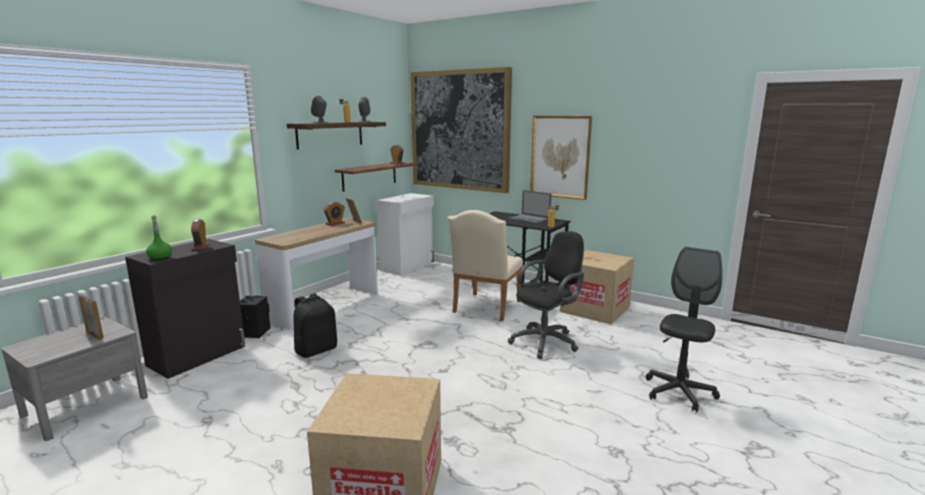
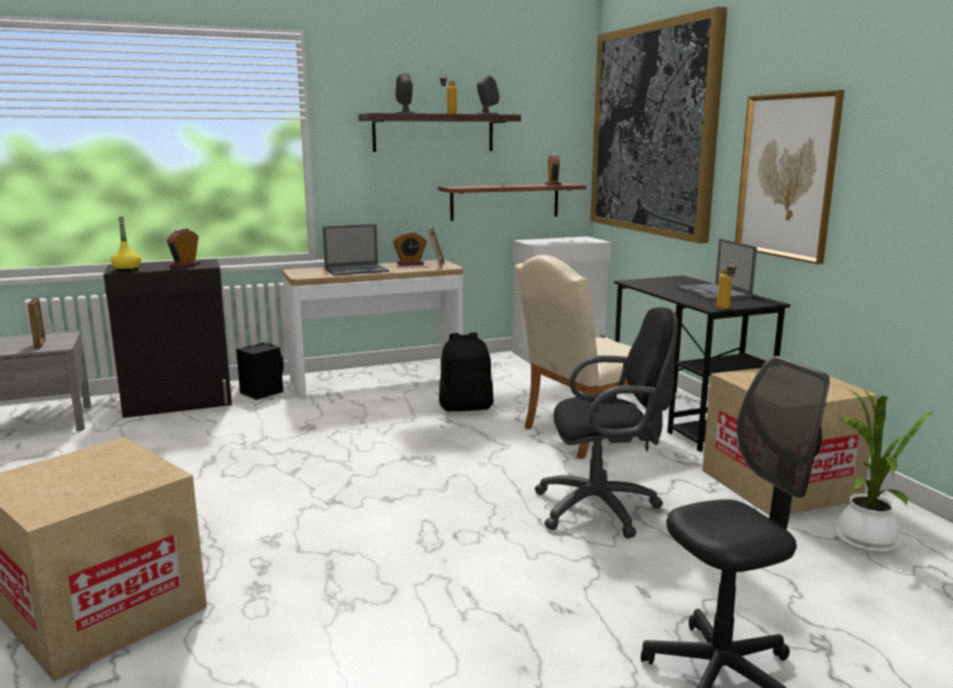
camera: 35 degrees right, 0 degrees up
(160, 258) = (127, 269): green bottle -> yellow bottle
(311, 232) = (357, 270): none -> laptop
(316, 350) = (289, 429): black backpack -> black backpack (466, 407)
(652, 324) = (864, 543): none -> potted plant

